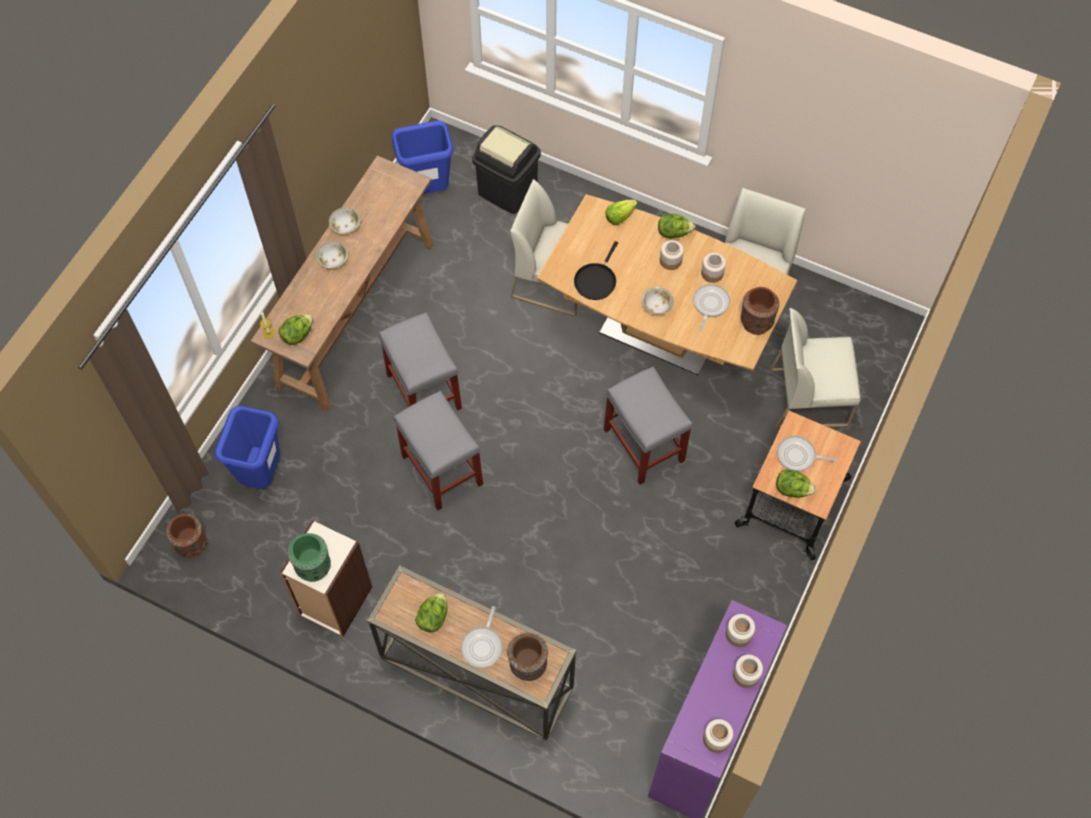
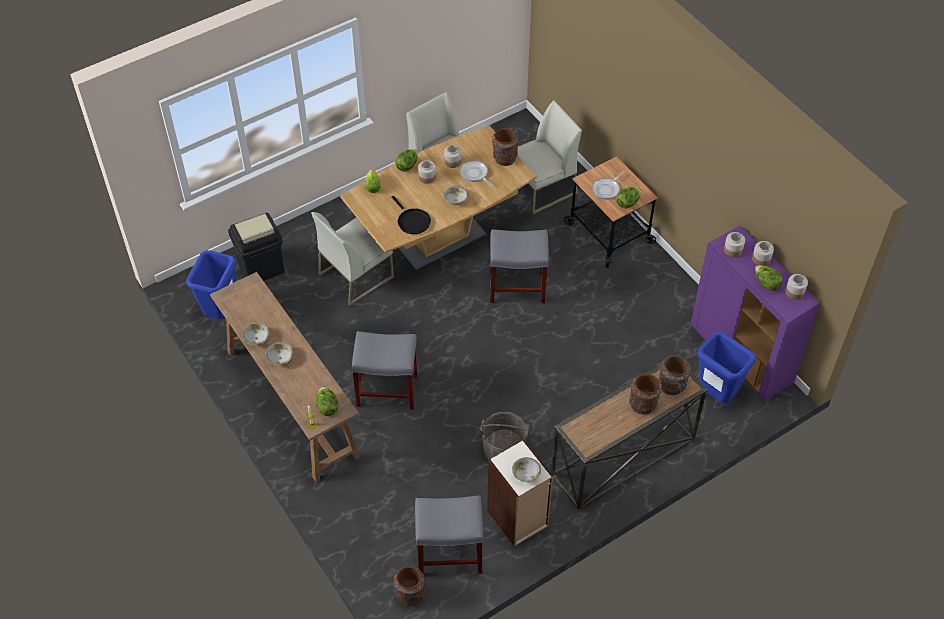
camera: 60 degrees left, 10 degrees down
(262, 474) = (383, 522): blue trash can -> blue trash can (715, 395)
(313, 566) = (526, 474): green vase -> bowl
(413, 543) = (503, 450): none -> grey bucket
(433, 617) = (605, 423): lettuce -> lettuce (766, 283)
(441, 469) = (456, 408): grey stool -> grey stool (449, 554)
(483, 645) = (643, 404): frying pan -> brown vase
(809, 397) = (541, 188): white chair -> white chair turned 150 degrees counterclockwise

